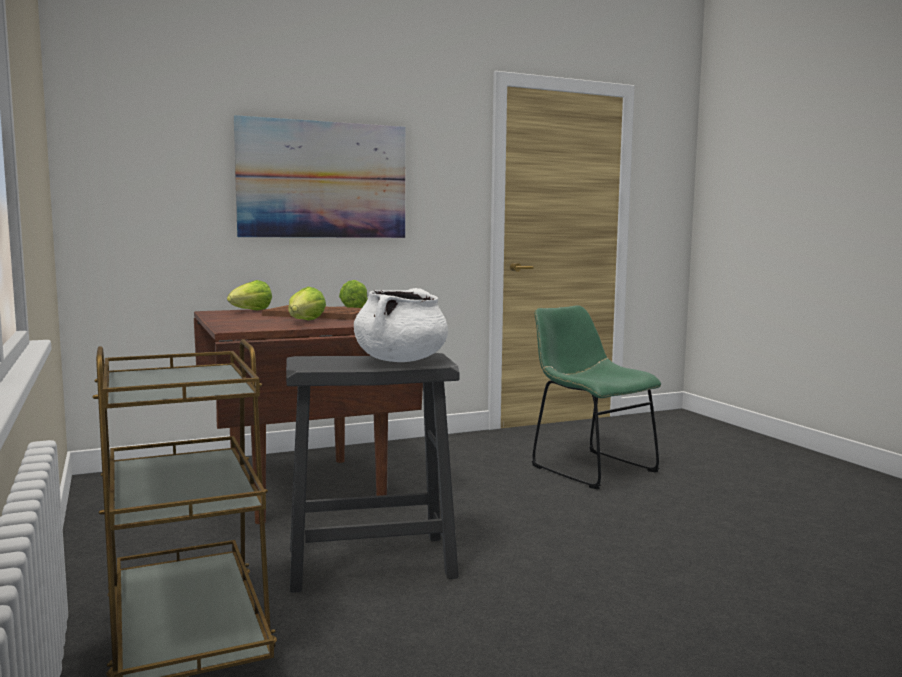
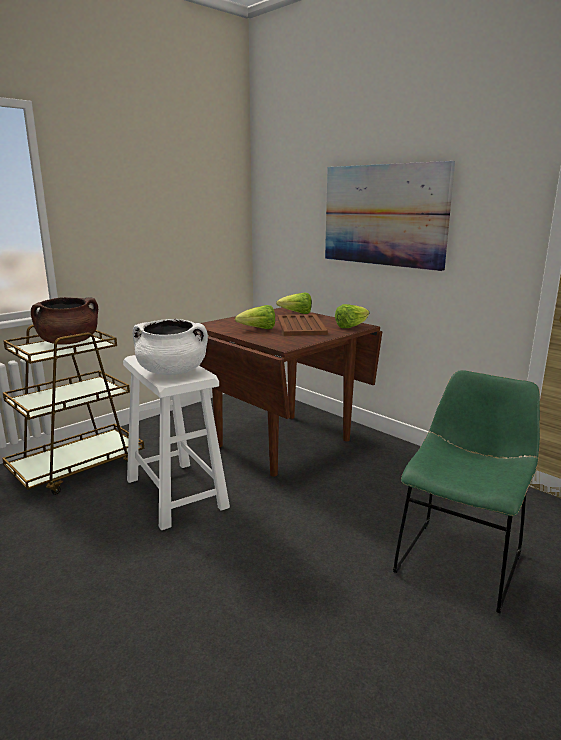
camera: 70 degrees right, 10 degrees up
(160, 378) = (69, 342): none -> brown cooking pot
(369, 562) = (176, 493): black stool -> white stool

